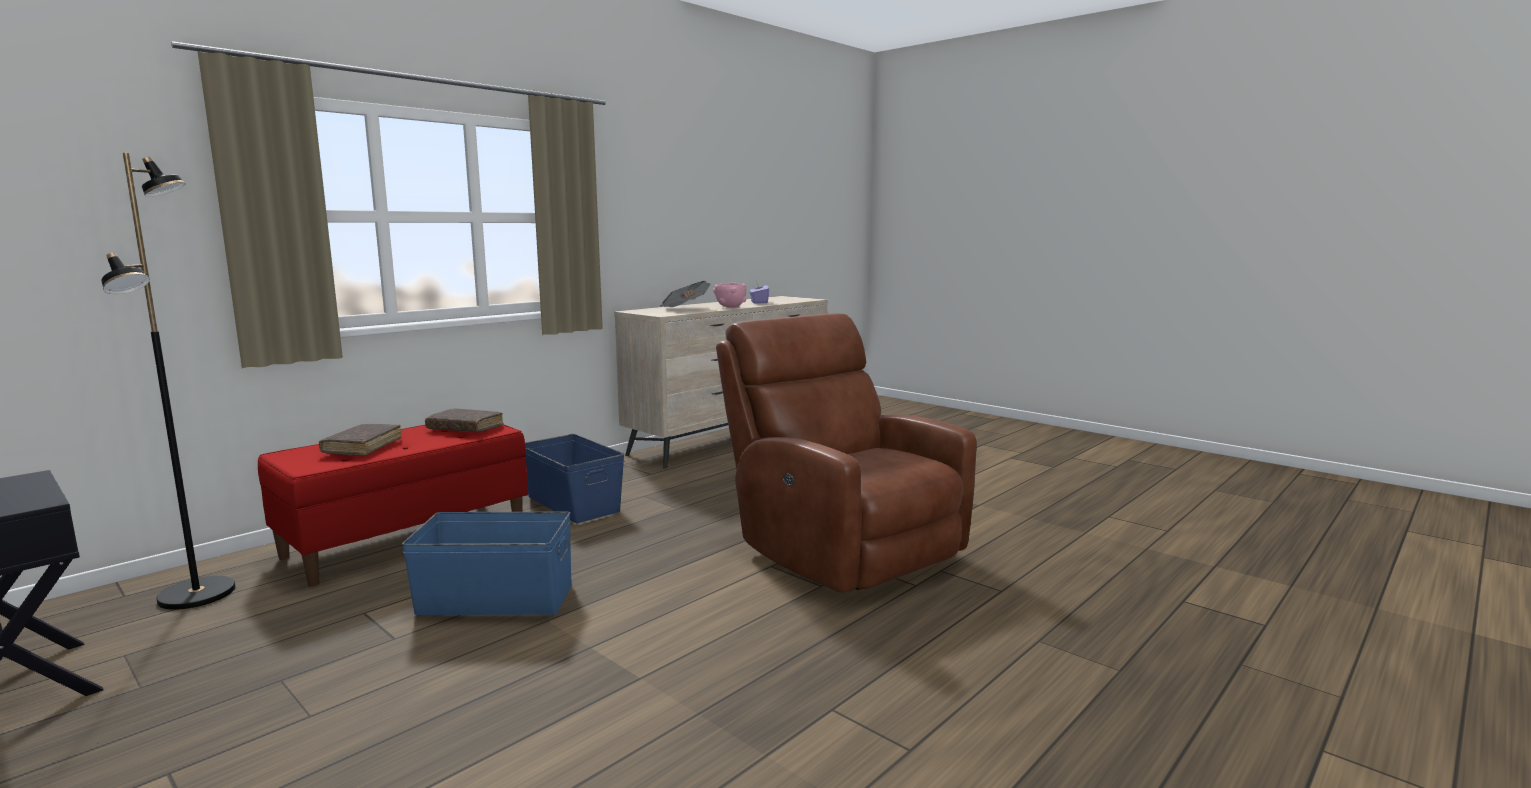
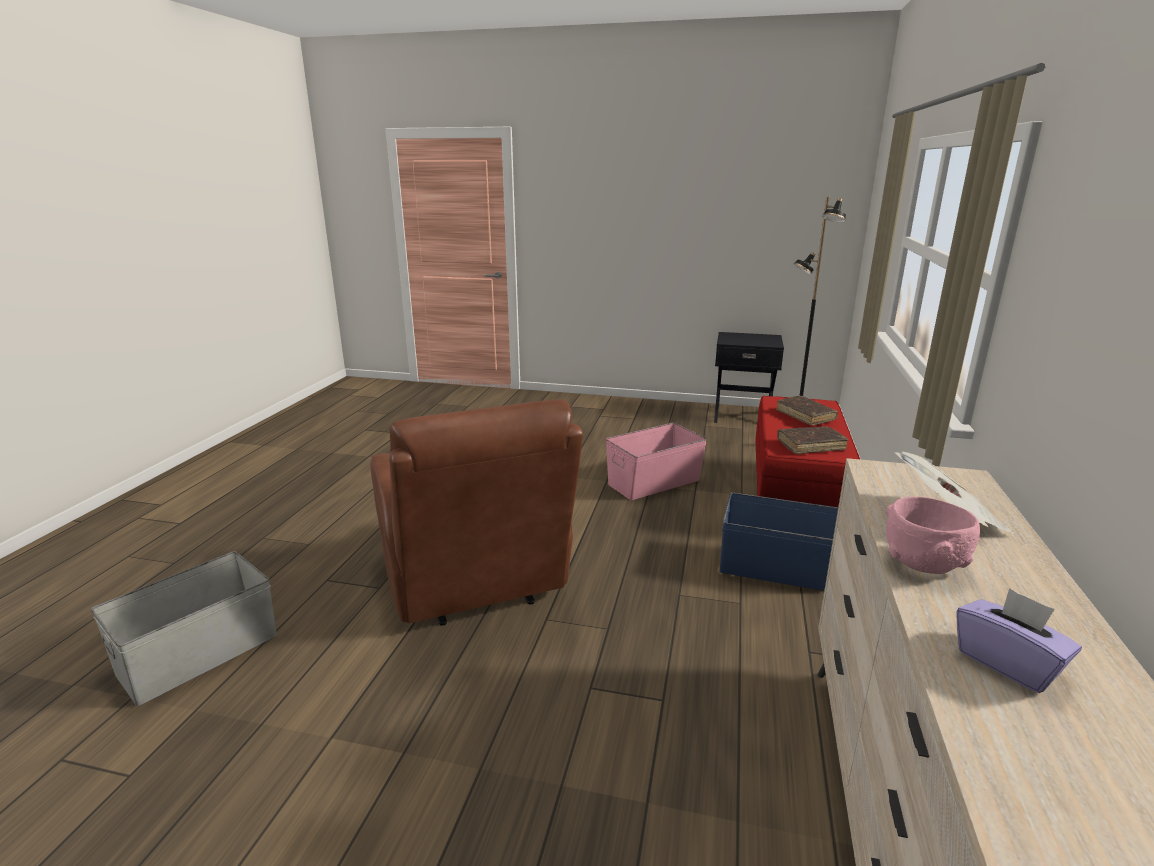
camera: 150 degrees right, 10 degrees up
(495, 598) = (654, 482): blue storage box -> pink storage box
(841, 550) = (475, 586): brown armchair -> brown armchair turned 45 degrees clockwise
(1108, 561) = (200, 654): none -> grey storage box

